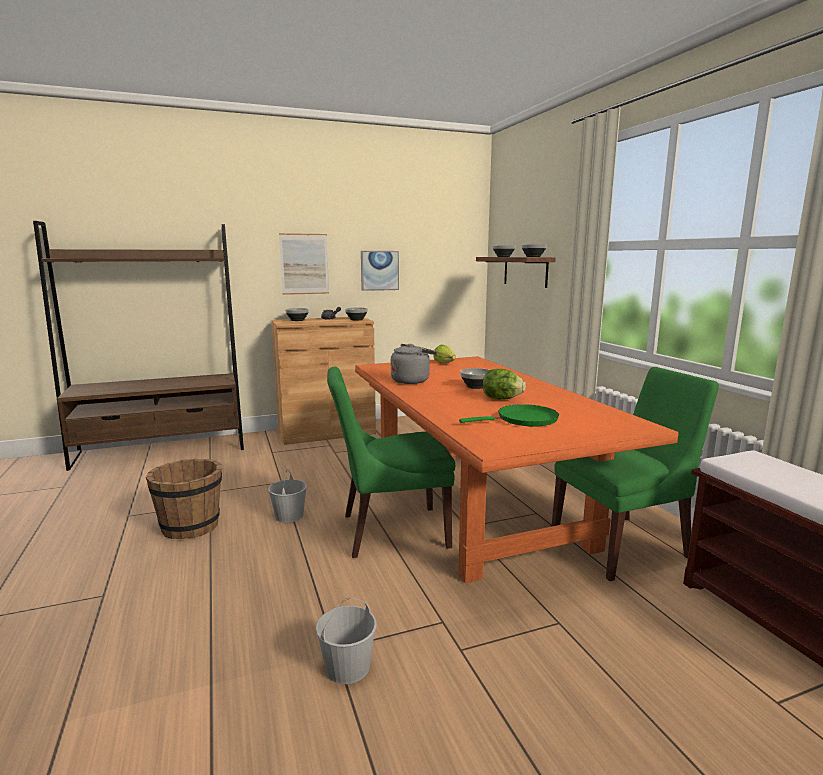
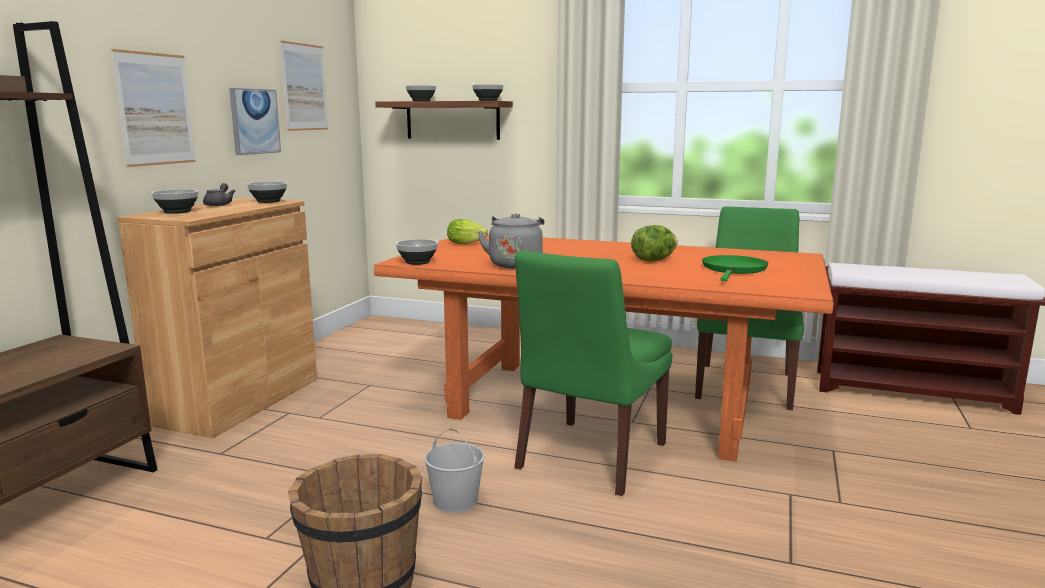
camera: 50 degrees left, 0 degrees up
(347, 667) = (827, 565): white bucket -> none
(429, 248) = (305, 87): none -> picture
(475, 386) = (590, 256): bowl -> bowl (417, 262)

